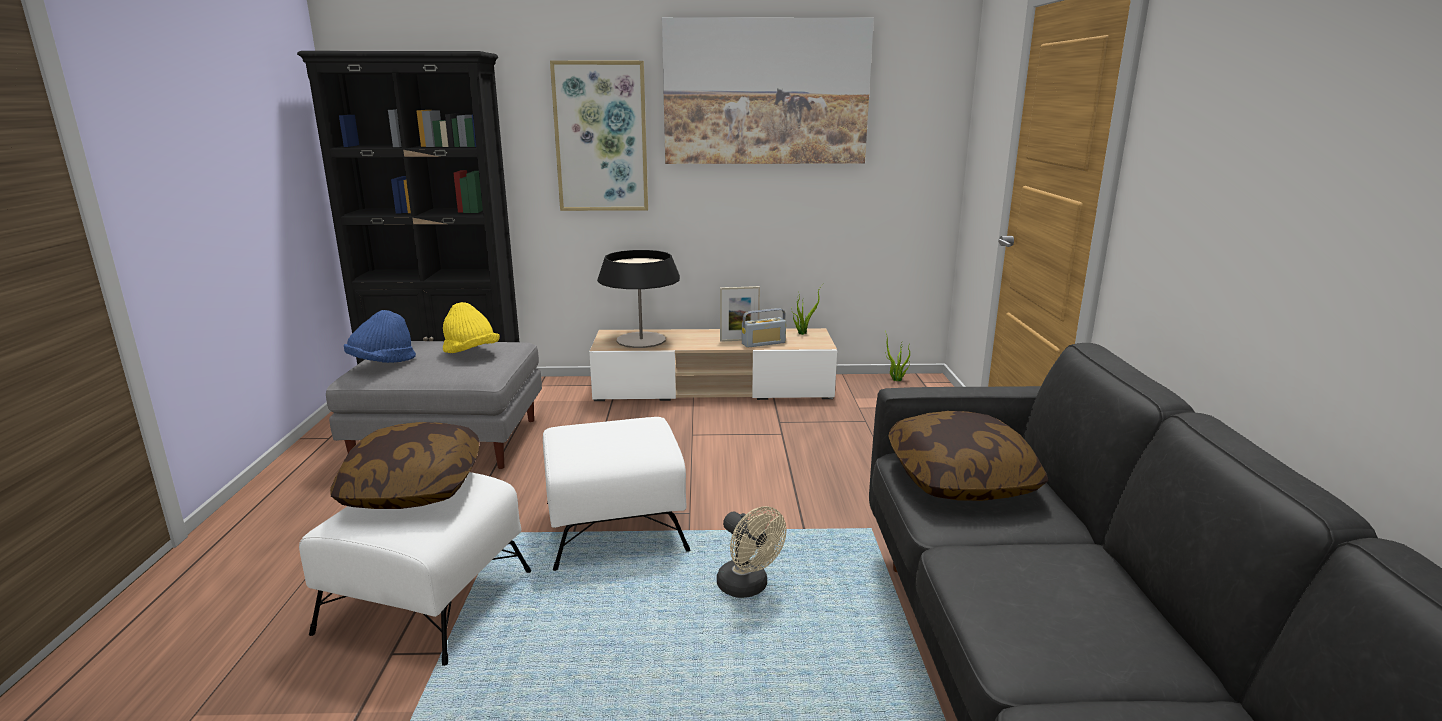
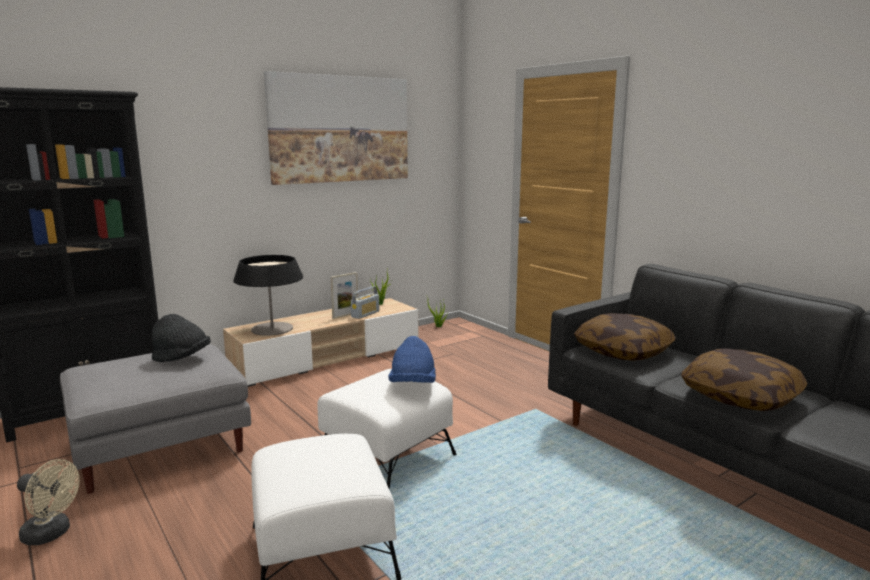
camera: 35 degrees left, 5 degrees down
(382, 363) = (107, 383): blue hat -> blue hat (413, 385)
(413, 488) = (305, 456): pillow -> pillow (740, 397)
(471, 353) = (182, 358): yellow hat -> black hat
(601, 137) = (218, 165): picture -> none
(748, 588) = (516, 461): beige fan -> beige fan (52, 534)

